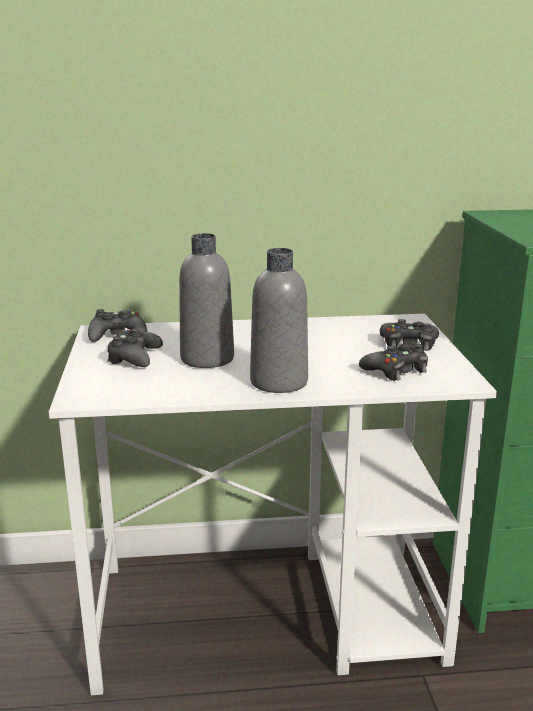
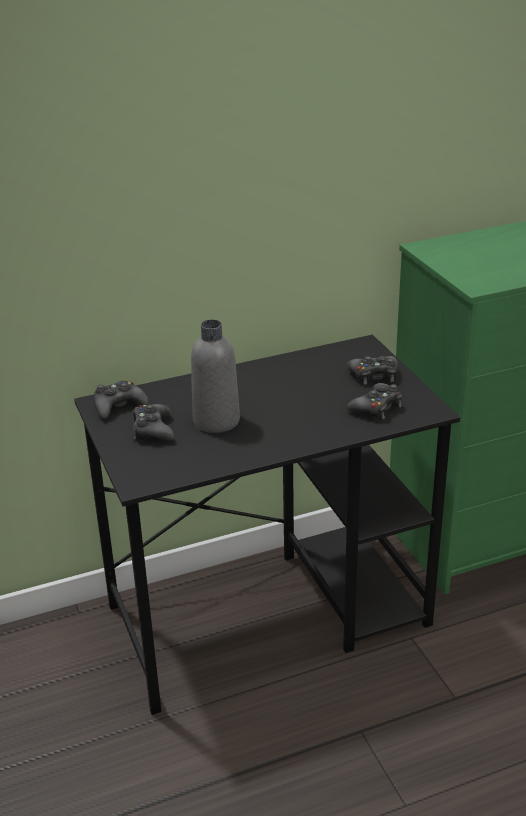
camera: 15 degrees left, 10 degrees up
(269, 613) = (271, 615): white desk -> black desk
(279, 382) = (290, 437): grey bottle -> none

